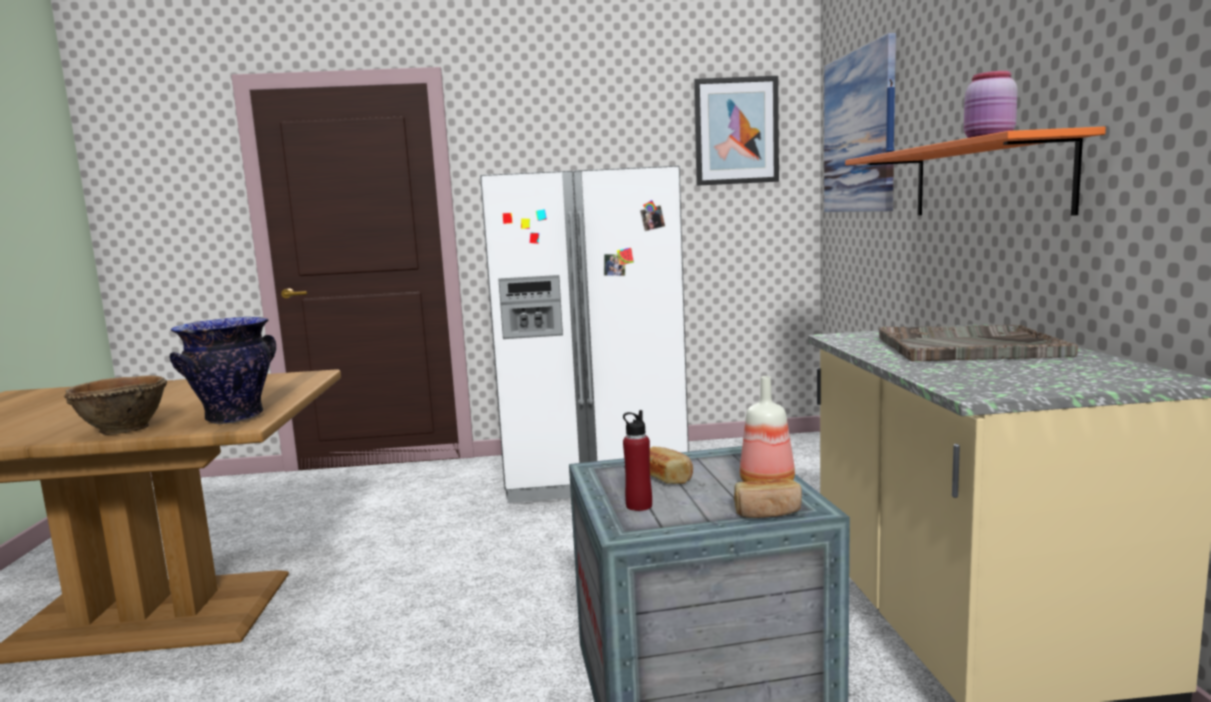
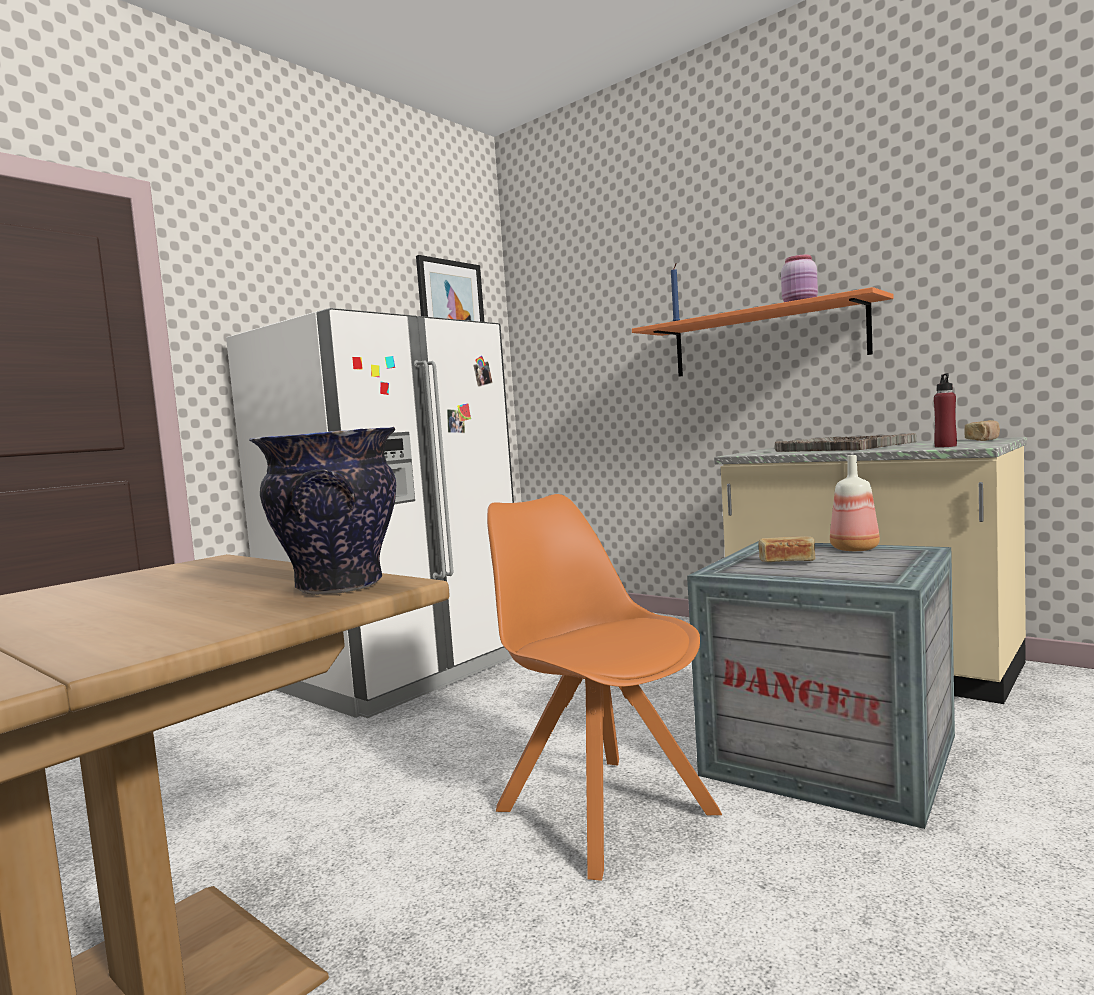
camera: 45 degrees left, 5 degrees down
(123, 429) = (192, 629): brown bowl -> none
(486, 632) = (601, 808): none -> orange chair
(638, 506) = (841, 573): red bottle -> red bottle (945, 446)
(767, 512) = (912, 555): bread -> bread (983, 440)
(859, 132) = (580, 317): picture -> none

